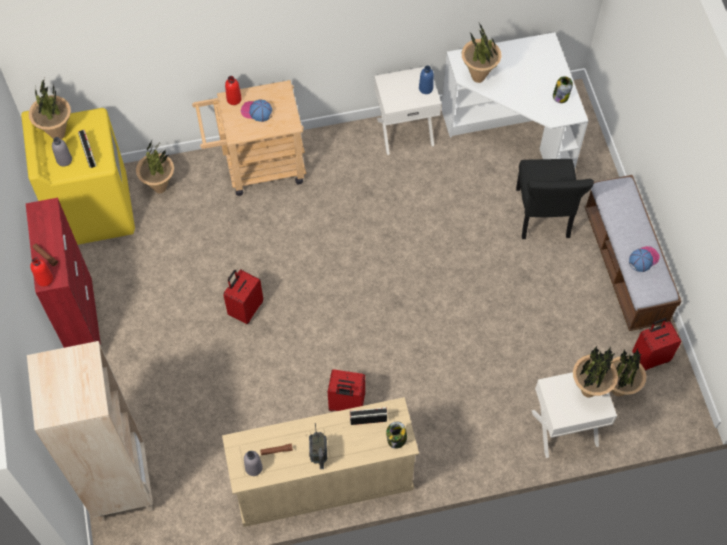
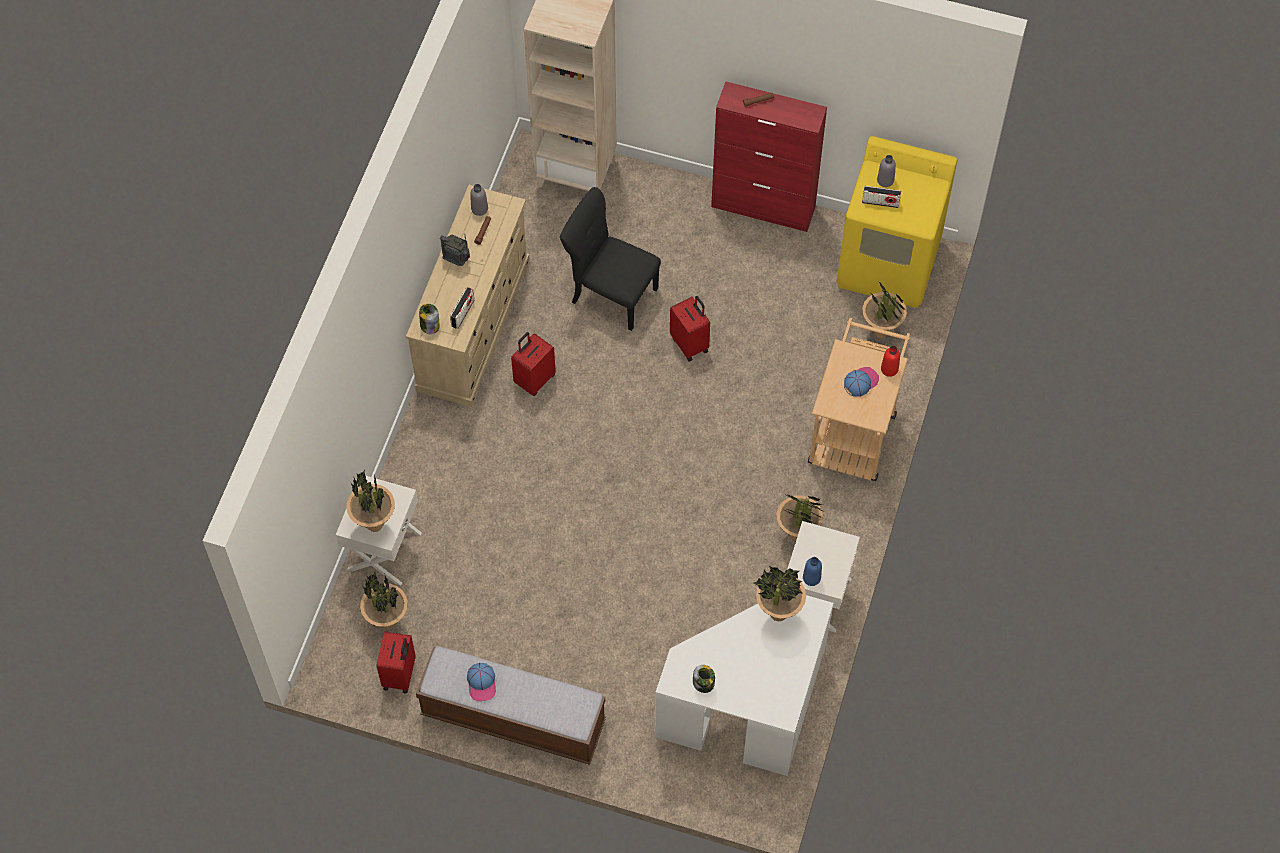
camera: 120 degrees right, 0 degrees up
(44, 279) = (734, 92): red bottle -> none
(58, 134) = (920, 186): potted plant -> potted plant (797, 535)
(542, 215) = (624, 674): black chair -> black chair (611, 294)

